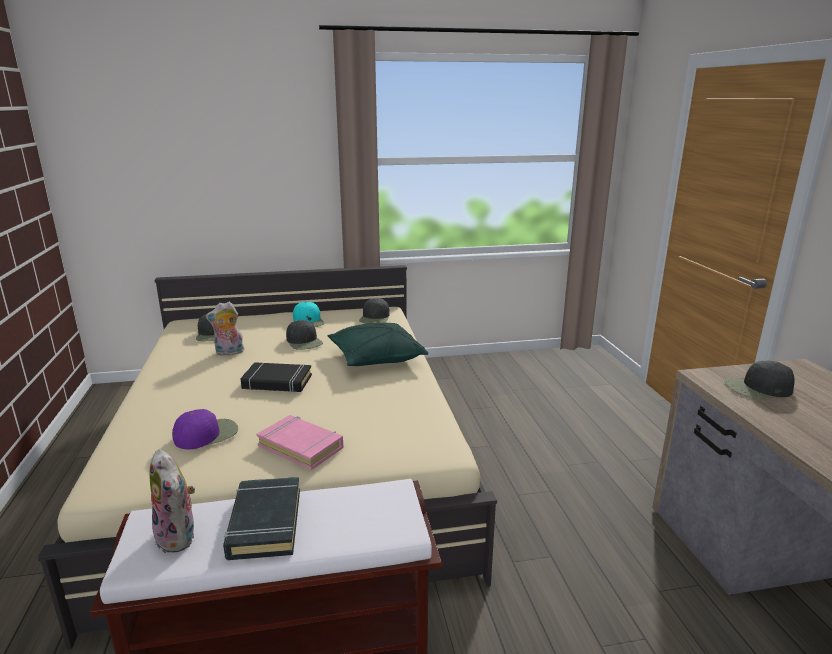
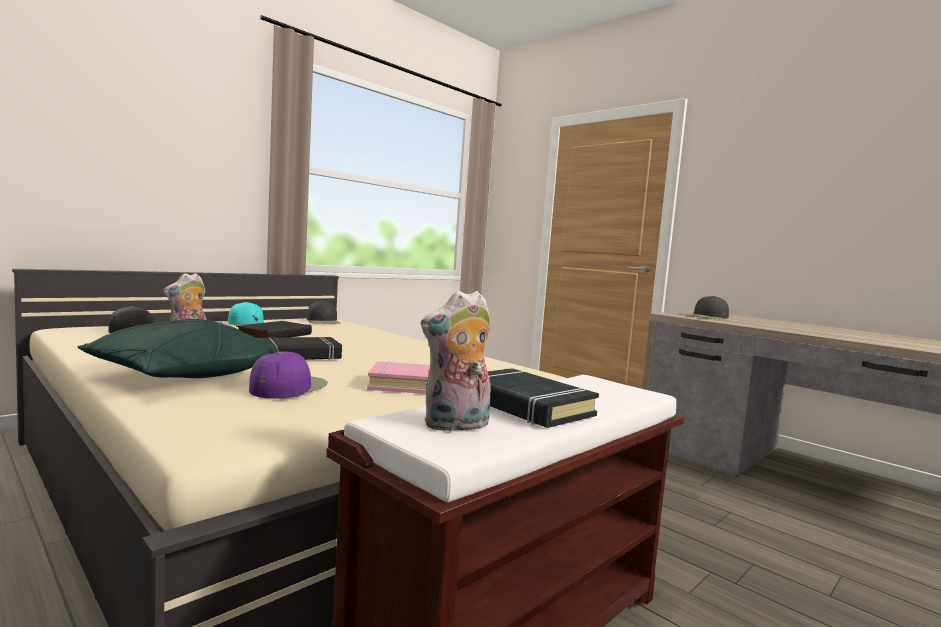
camera: 35 degrees left, 15 degrees down
(179, 536) = (456, 426): plush toy -> plush toy turned 135 degrees clockwise
(304, 342) = (274, 334): black cap -> black book
(376, 358) = (375, 340): green pillow -> green pillow (183, 377)

